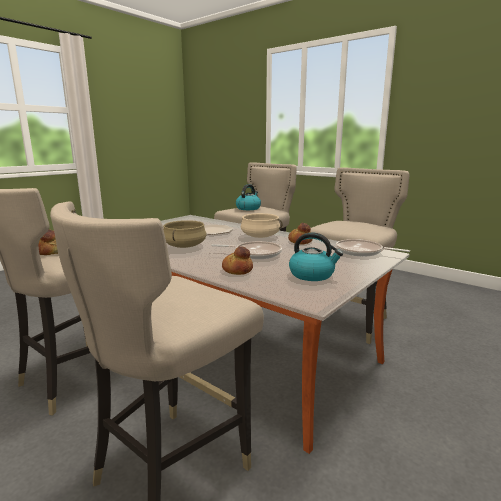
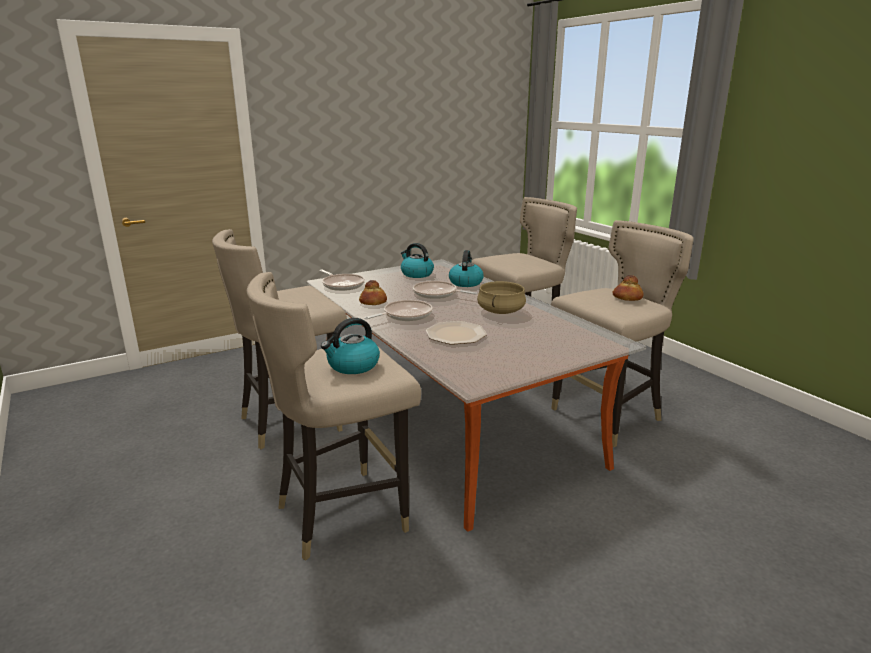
camera: 160 degrees left, 5 degrees up
(237, 270) = (465, 282): bread -> kettle
(260, 236) = (405, 315): beige cooking pot -> frying pan

